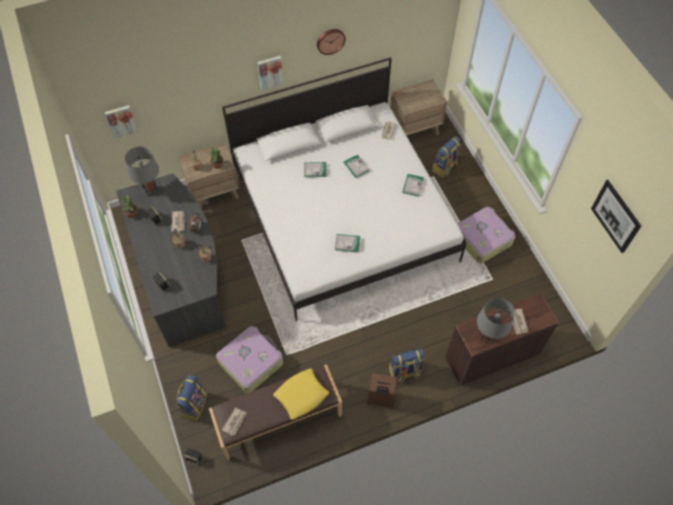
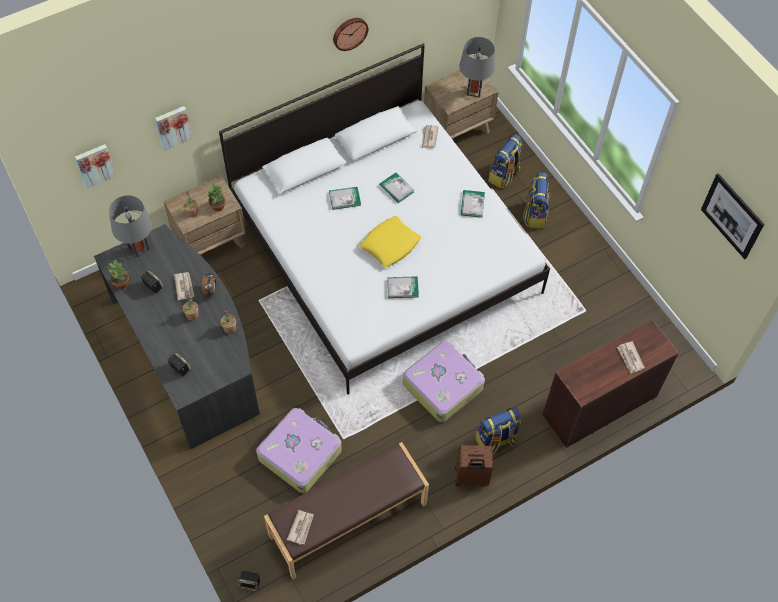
camera: 10 degrees left, 0 degrees up
(193, 404) = (236, 517): backpack -> backpack (534, 214)
(270, 71) = (277, 80): picture -> picture (173, 127)
(301, 395) = (378, 484): yellow pillow -> yellow pillow (390, 244)
(482, 238) = (566, 260): suitcase -> suitcase (443, 385)
(488, 337) = (597, 381): grey table lamp -> grey table lamp (474, 91)

